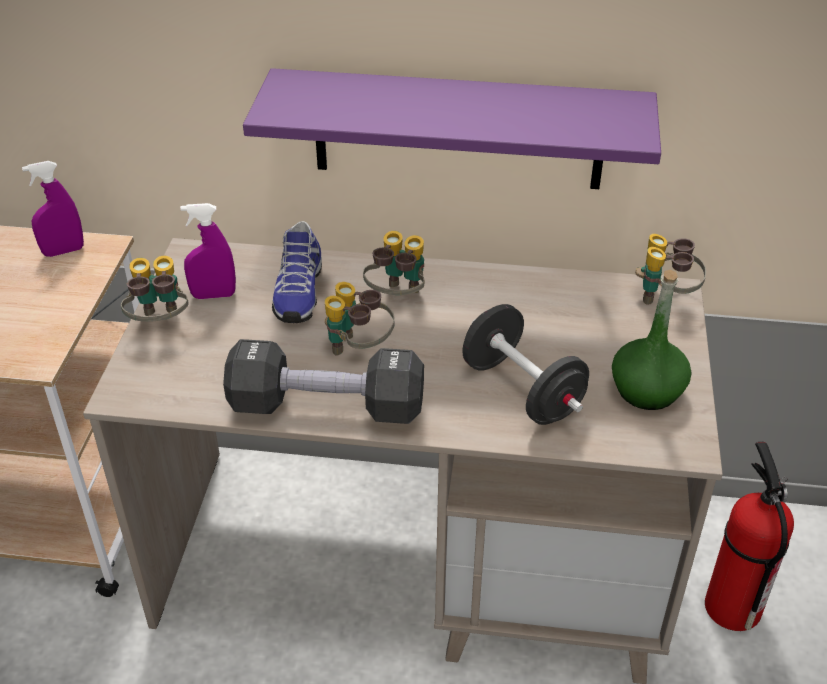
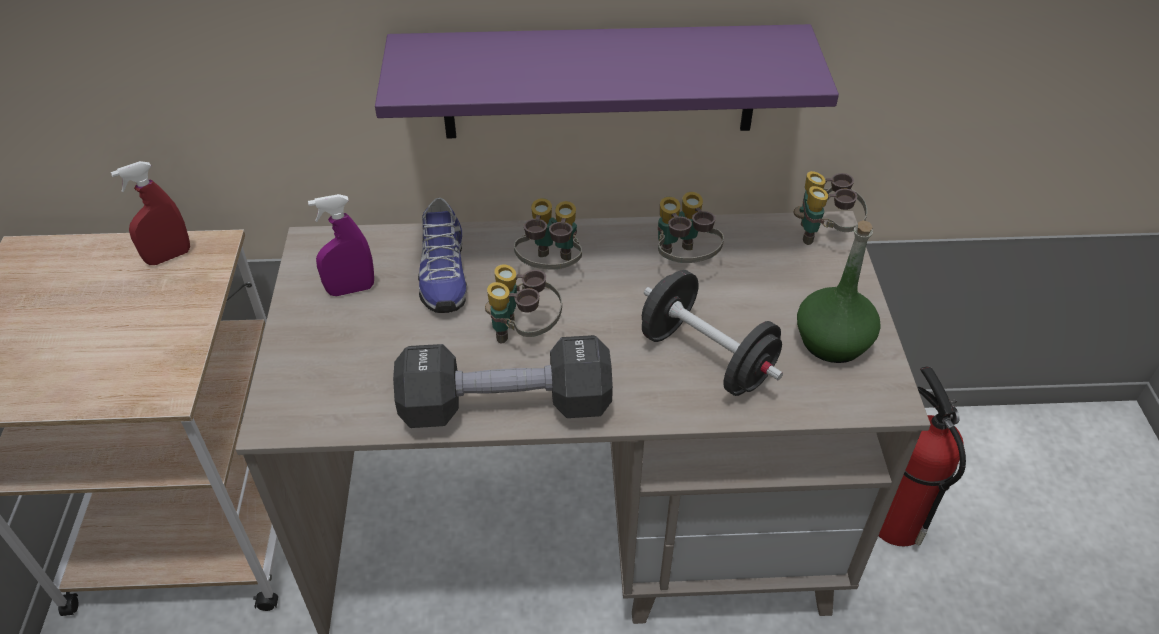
camera: 10 degrees left, 5 degrees up
(63, 251) = (169, 257): purple spray bottle -> red spray bottle
(160, 323) = (299, 330): binoculars -> binoculars (683, 262)

